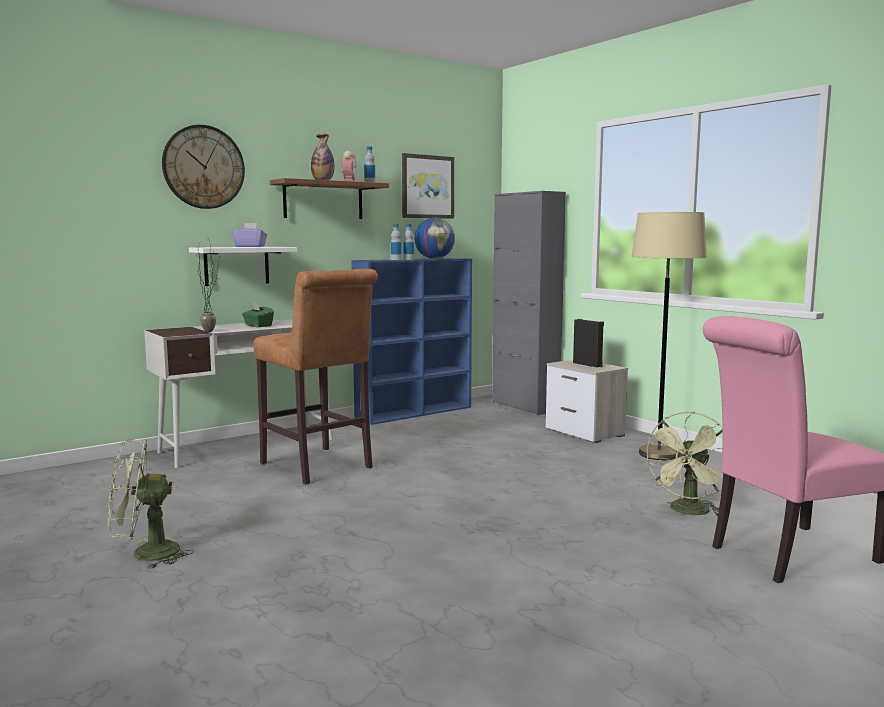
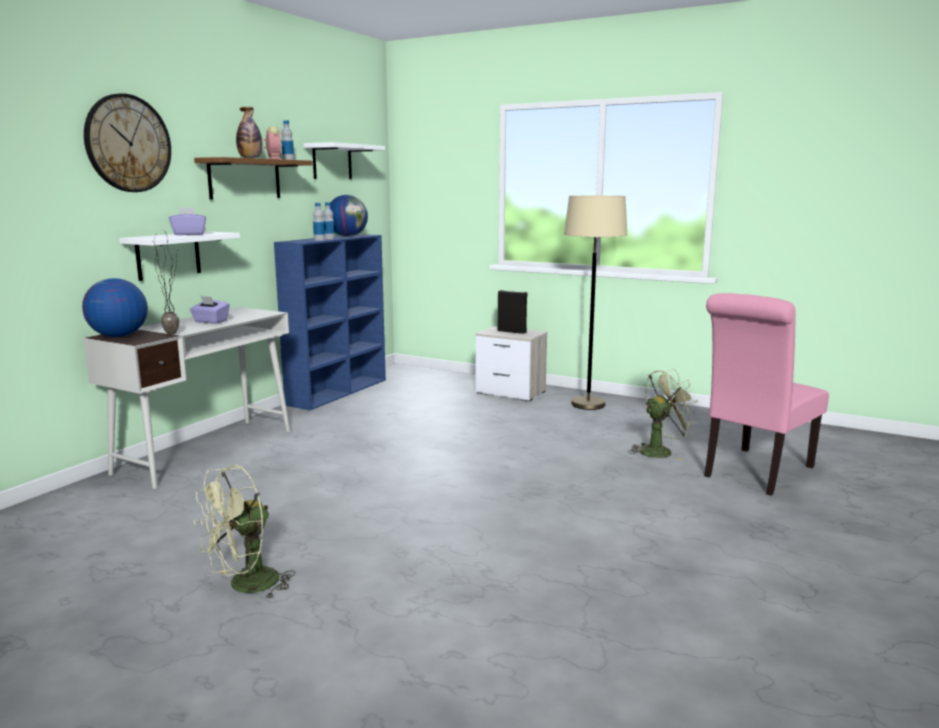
camera: 25 degrees left, 5 degrees up
(168, 330) = (118, 336): none -> globe
(258, 326) = (210, 321): green tissue box -> purple tissue box
(319, 467) = (312, 462): brown stool -> none
(427, 187) = (332, 162): picture -> white shelf
(525, 406) = (433, 373): grey cabinet -> none
(688, 512) = (660, 451): green fan -> green fan turned 120 degrees counterclockwise

